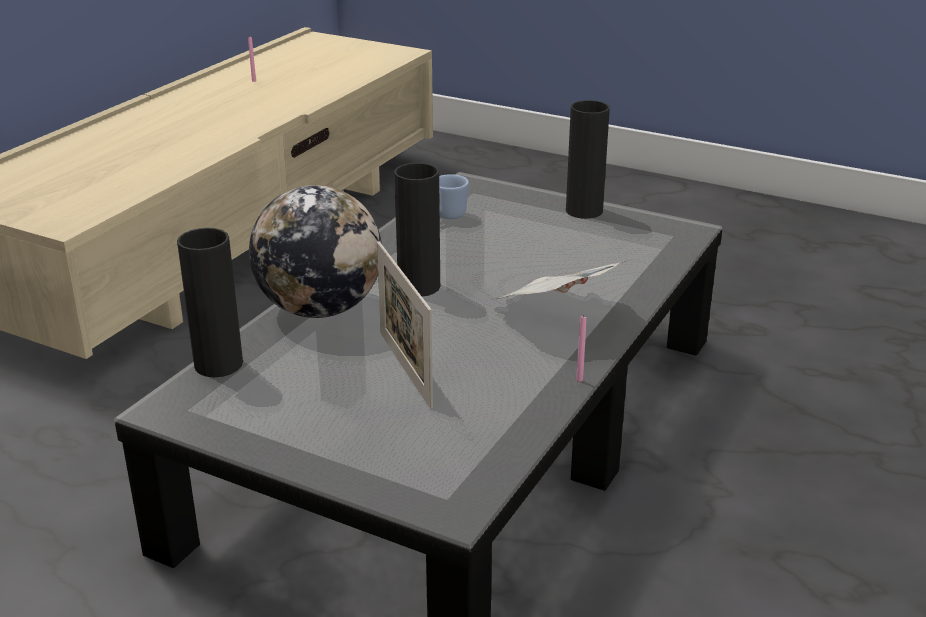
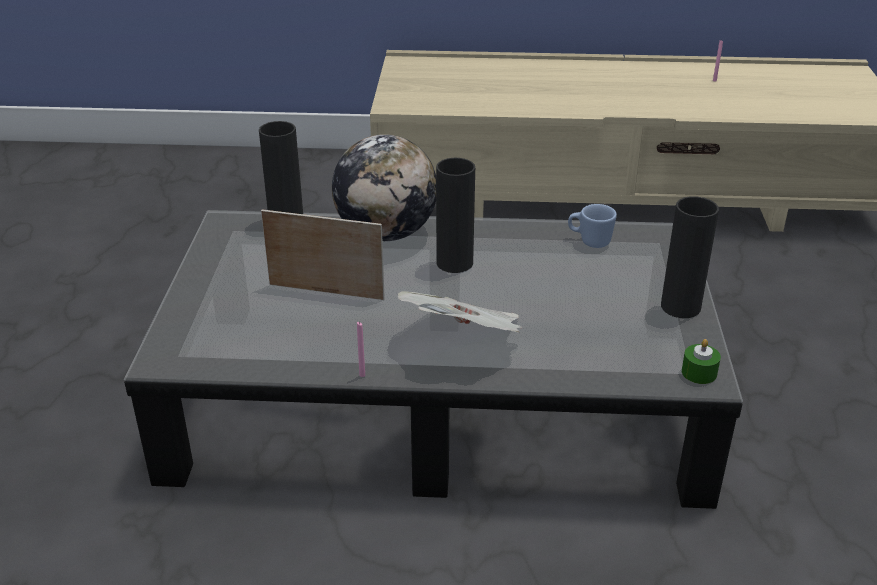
camera: 65 degrees right, 5 degrees up
(405, 369) = (326, 292): picture frame -> picture frame turned 60 degrees clockwise
(679, 230) = (699, 372): none -> green candle

